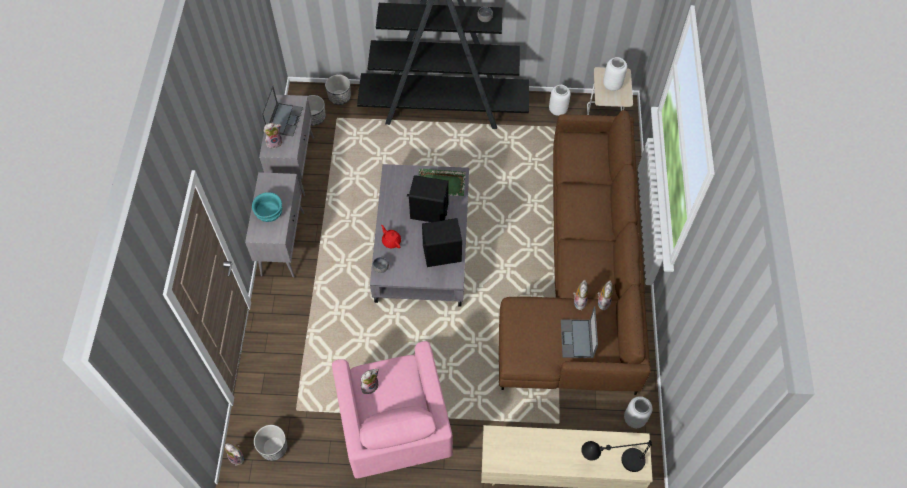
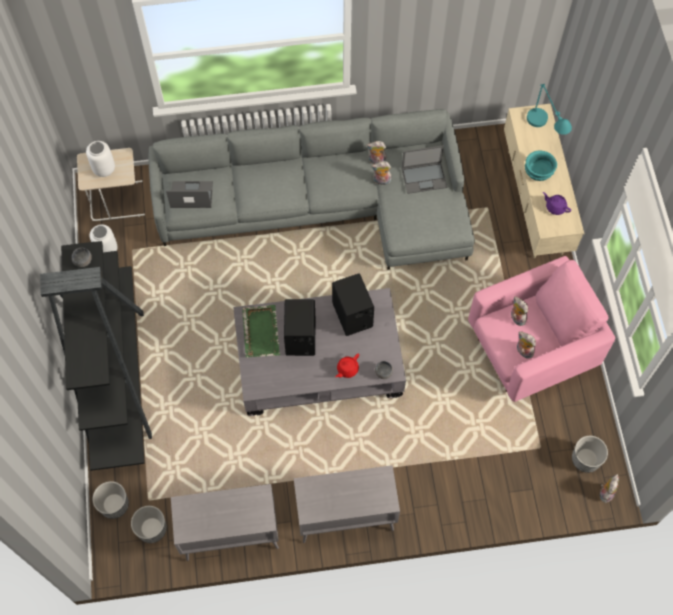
camera: 100 degrees left, 5 degrees up
(269, 213) = (355, 494): turquoise bowl -> turquoise bowl (537, 172)
(275, 142) = (251, 517): plush toy -> plush toy (516, 318)
(284, 119) = (213, 515): laptop -> laptop (191, 195)
(517, 450) = (555, 207): none -> purple teapot
(581, 276) = (325, 205): brown sofa -> grey sofa
(612, 463) = (544, 133): black table lamp -> turquoise table lamp
(634, 419) = (466, 148): grey vase -> none

